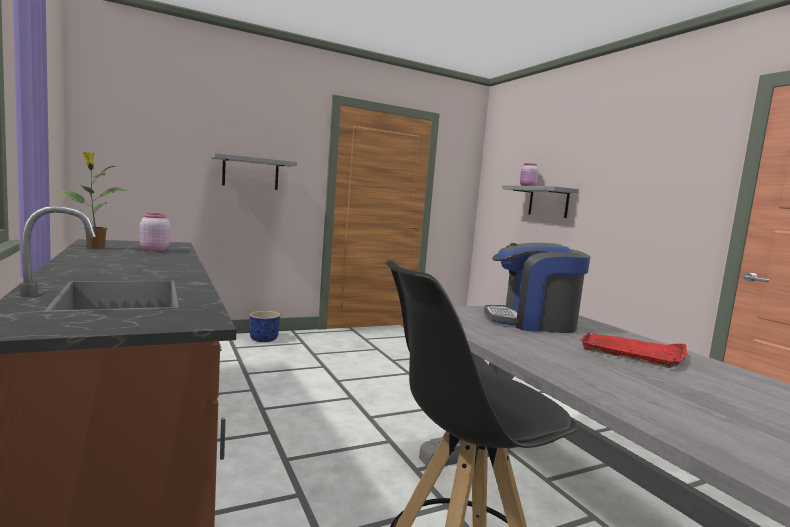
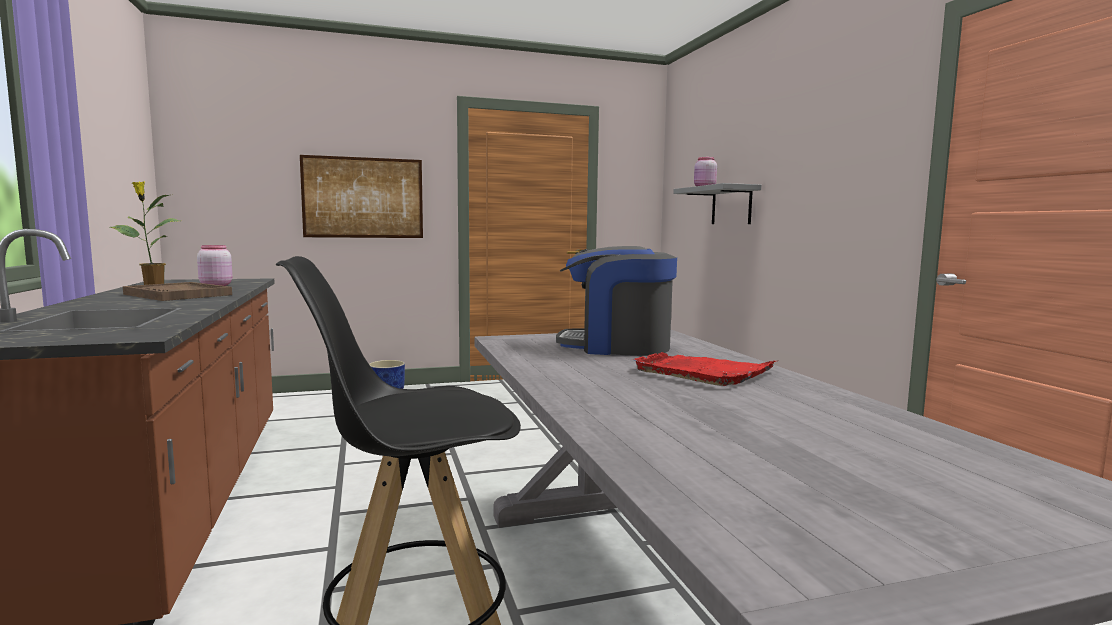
camera: 10 degrees right, 0 degrees up
(140, 261) = (178, 294): none -> brown tray
(250, 173) = (363, 198): grey shelf -> picture

